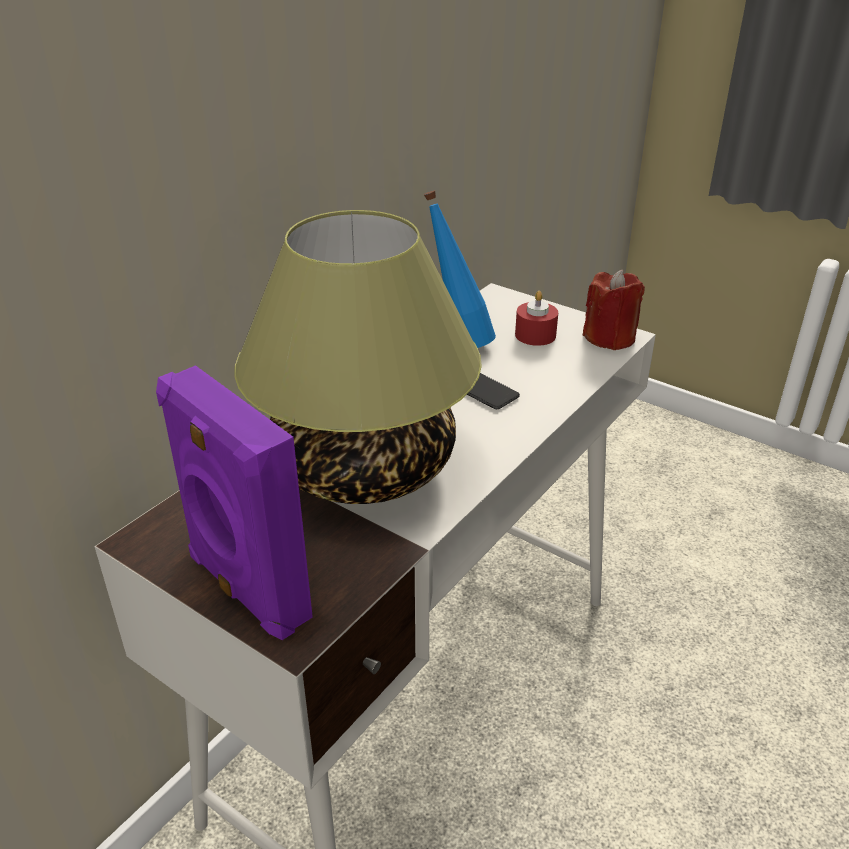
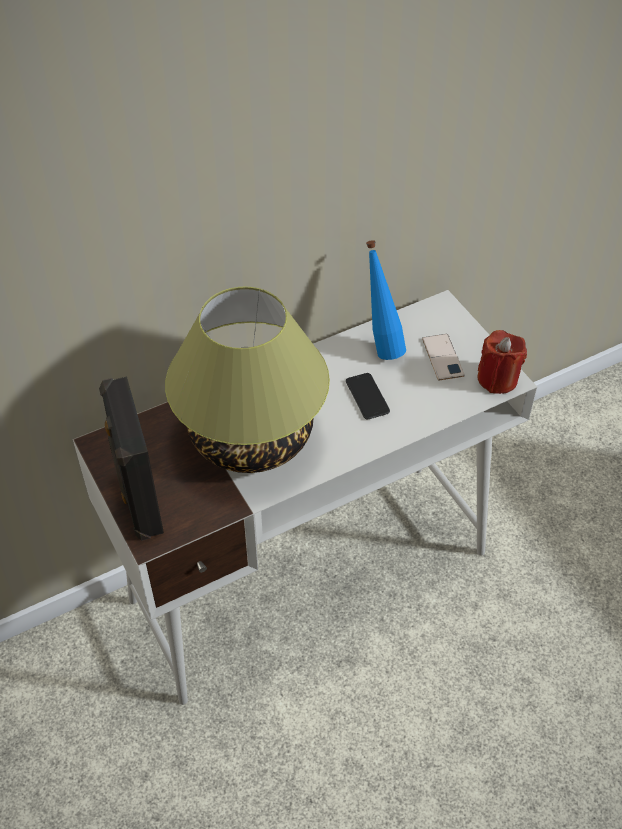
camera: 25 degrees right, 15 degrees up
(246, 589) = (138, 500): purple speaker -> black speaker
(535, 335) = (442, 357): red candle -> phone

